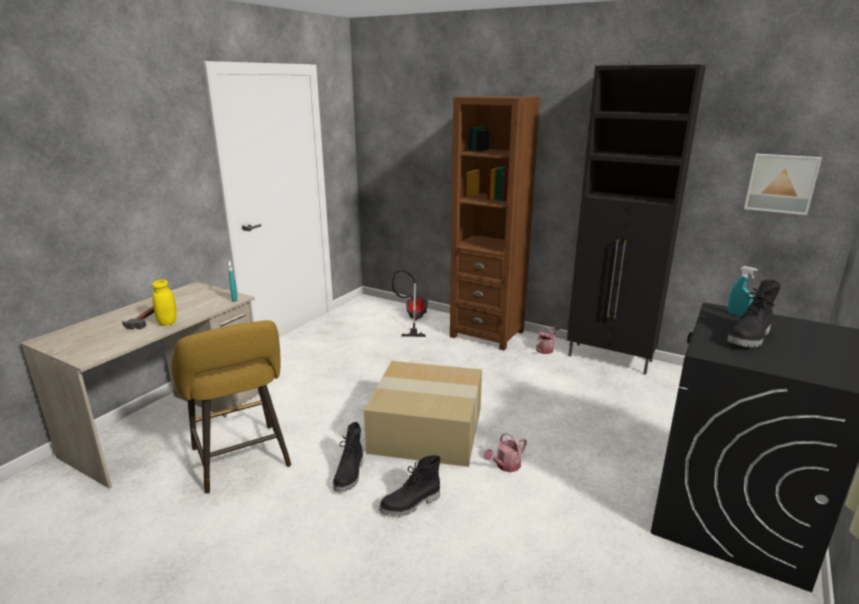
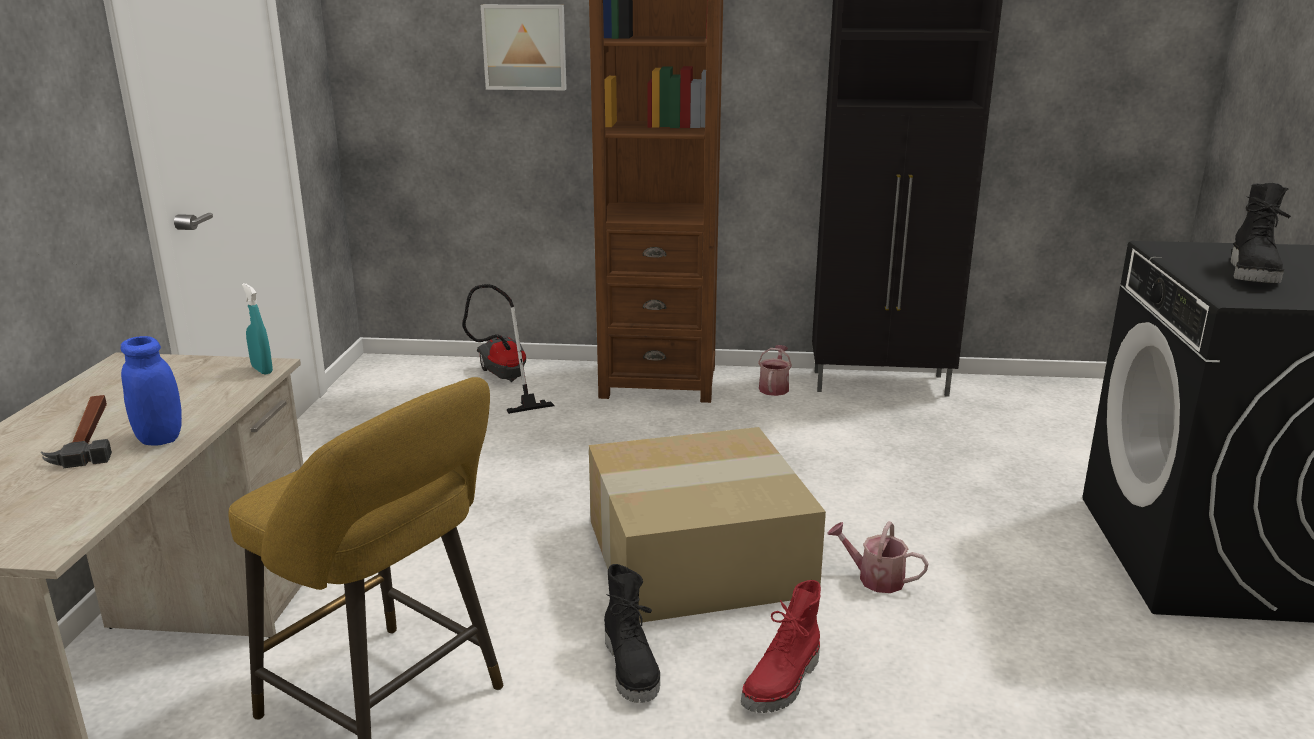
camera: 25 degrees left, 0 degrees up
(167, 322) = (160, 438): yellow jar -> blue jar
(411, 504) = (783, 684): black boot -> red boot
(505, 466) = (874, 578): watering can -> watering can turned 90 degrees clockwise
(737, 314) = (1193, 249): turquoise spray bottle -> none
(781, 183) = (1114, 63): picture -> picture (525, 47)

